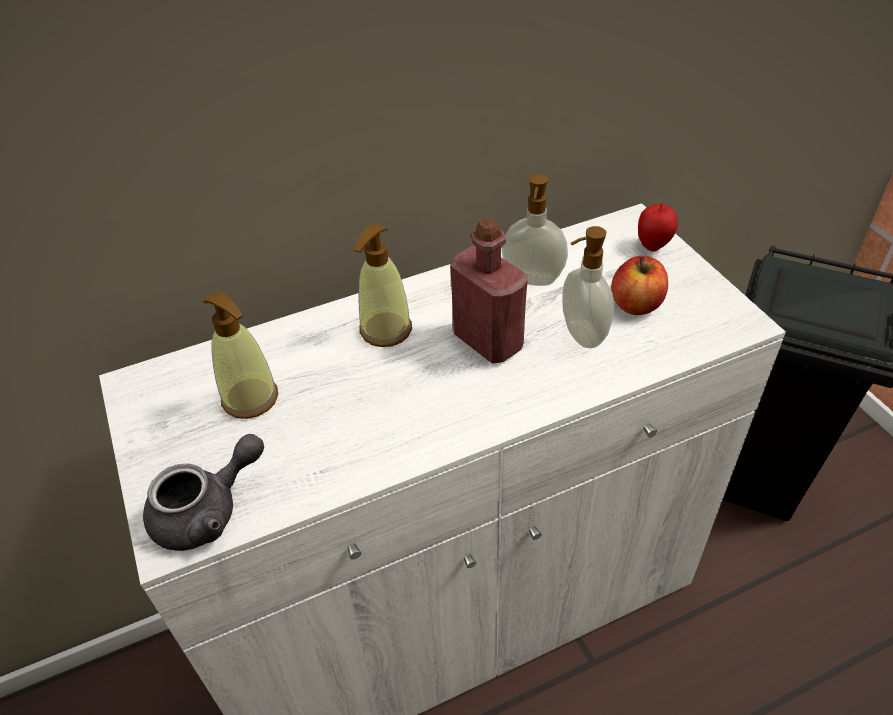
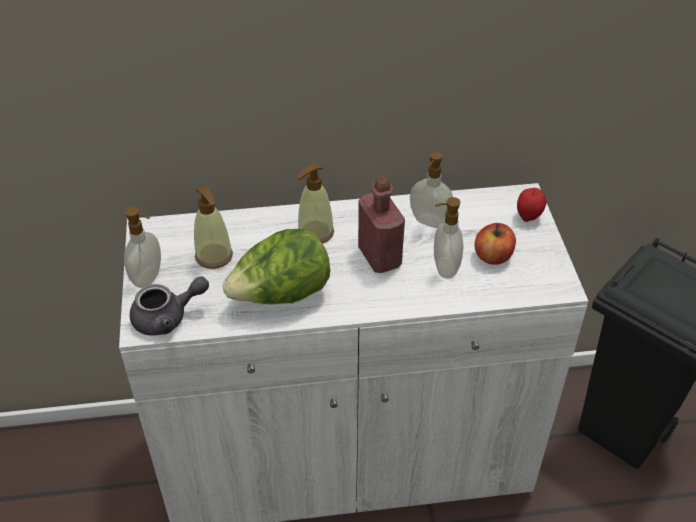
camera: 15 degrees right, 0 degrees up
(158, 456) = (148, 278): none -> soap dispenser
(372, 430) = (281, 295): none -> lettuce

